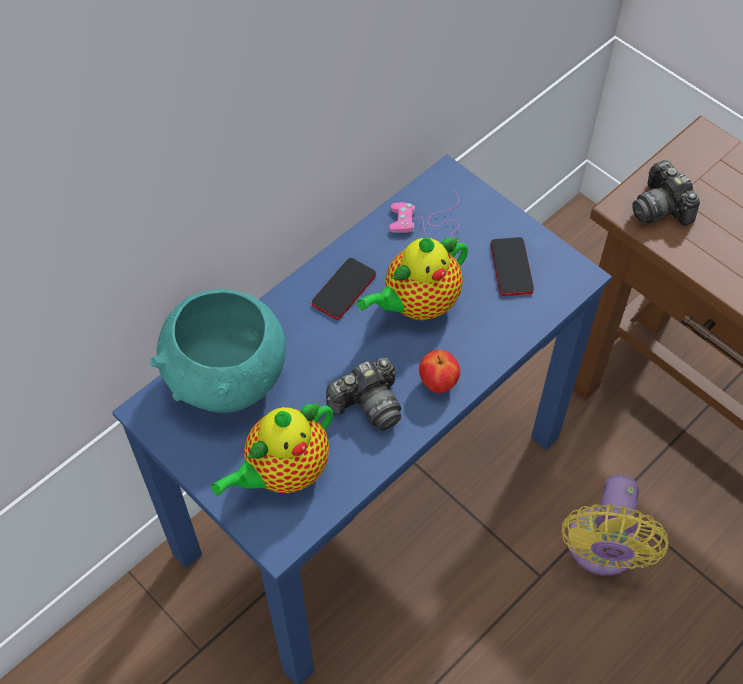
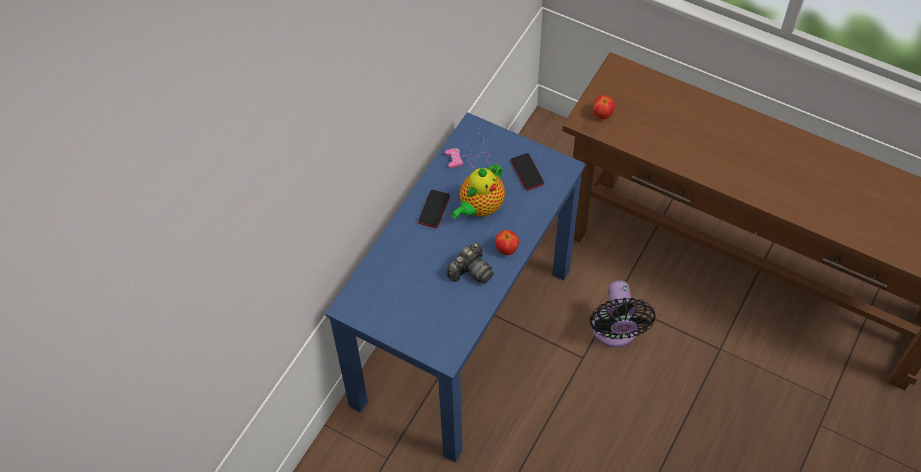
camera: 15 degrees left, 0 degrees up
(228, 381) = (386, 279): turquoise bowl -> none
(283, 472) = (436, 321): teapot -> none
(601, 549) = (615, 332): yellow fan -> black fan
(661, 207) = (602, 115): camera -> apple

